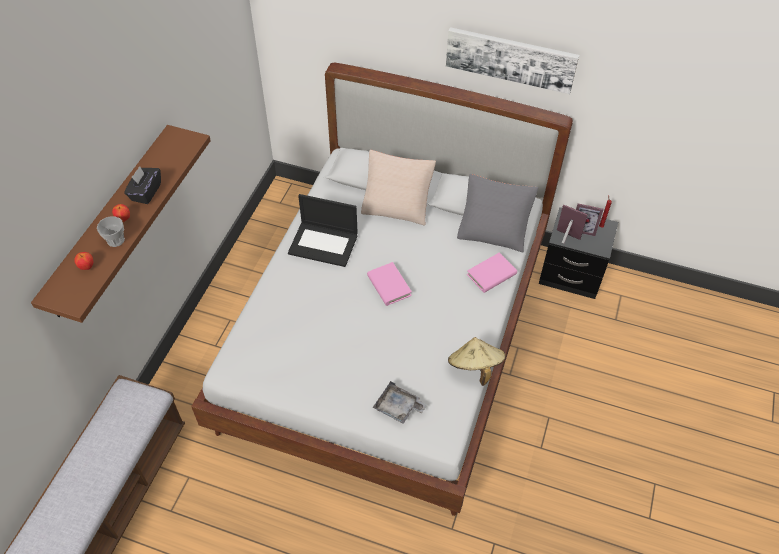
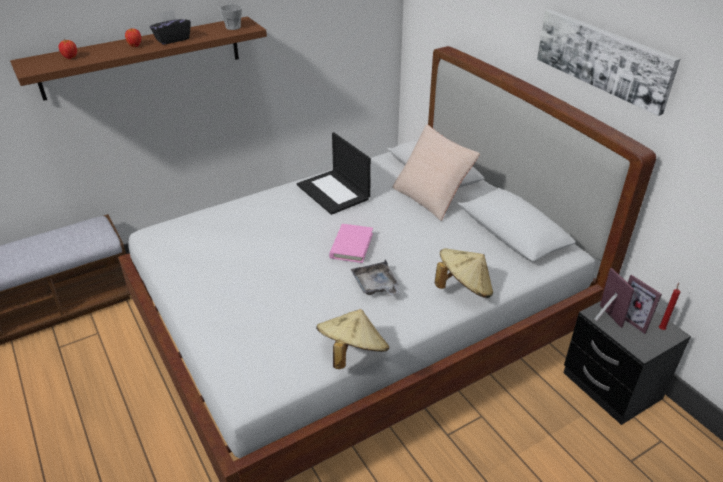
camera: 40 degrees right, 15 degrees down
(115, 240) = (111, 53): cup -> cup (233, 27)
(398, 407) = (240, 339): grey tray -> grey tray (375, 286)
(491, 274) = (463, 288): pink book -> beige hat
(493, 231) = (507, 257): grey pillow -> none

